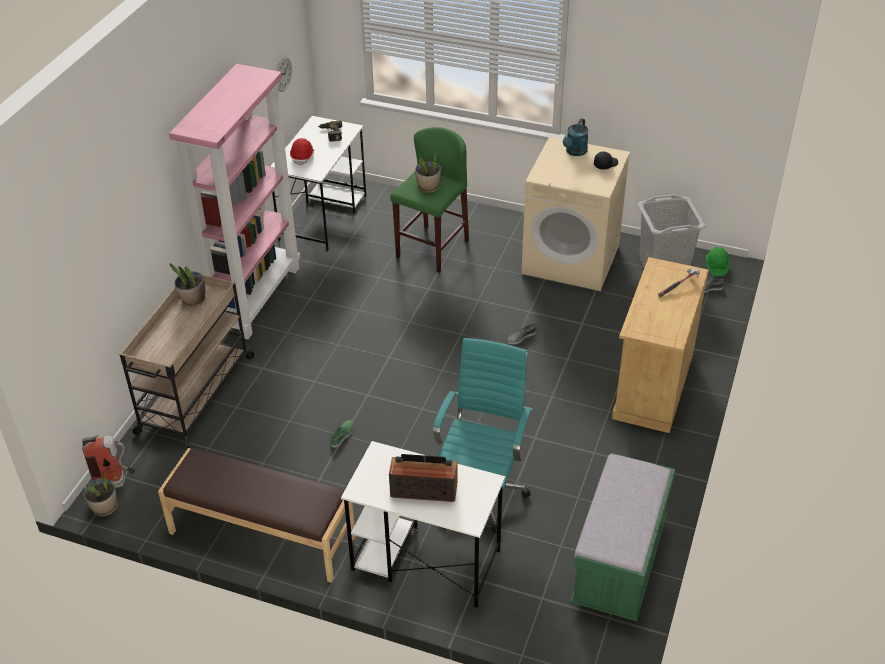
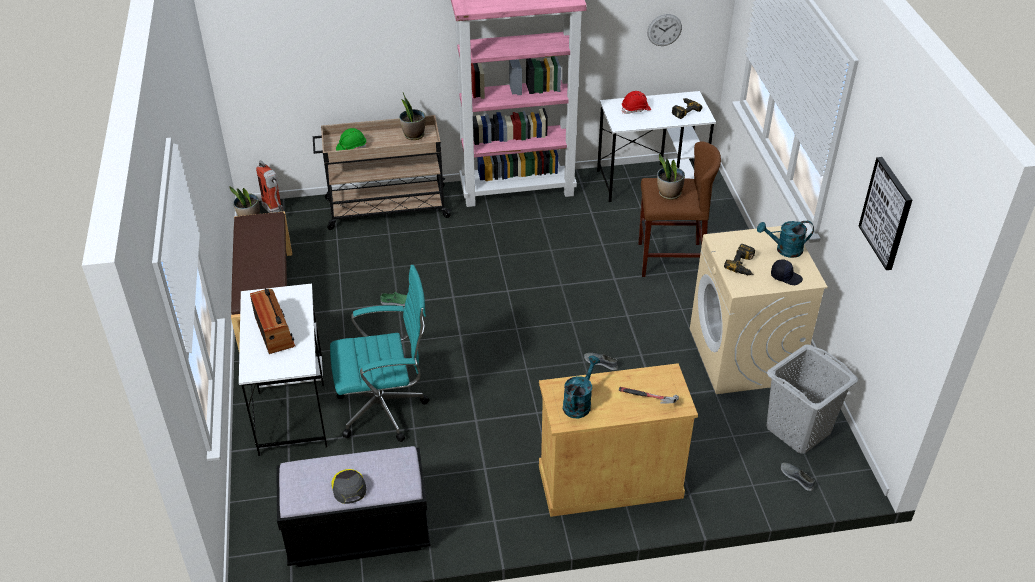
camera: 60 degrees right, 0 degrees up
(432, 249) = (670, 260): green stool -> brown stool
(577, 177) = (743, 265): none -> power drill
(619, 563) = (358, 534): green bench -> black bench
(636, 511) = (348, 487): none -> grey cap
(659, 323) = (579, 403): none -> turquoise watering can
(667, 62) = (887, 213): none -> picture
(716, 266) = (842, 473): green hard hat -> green hard hat (351, 148)

